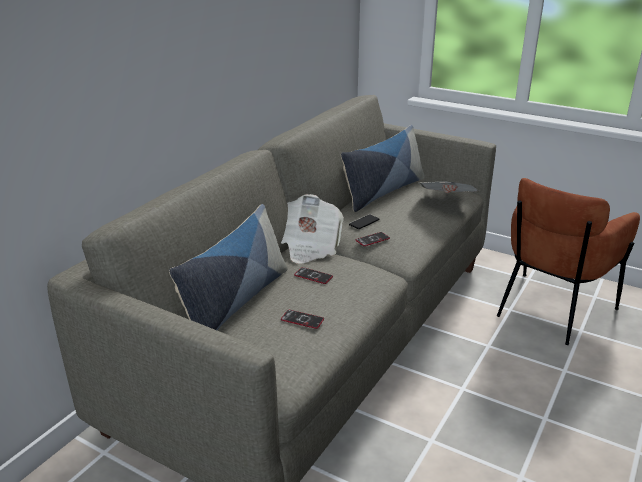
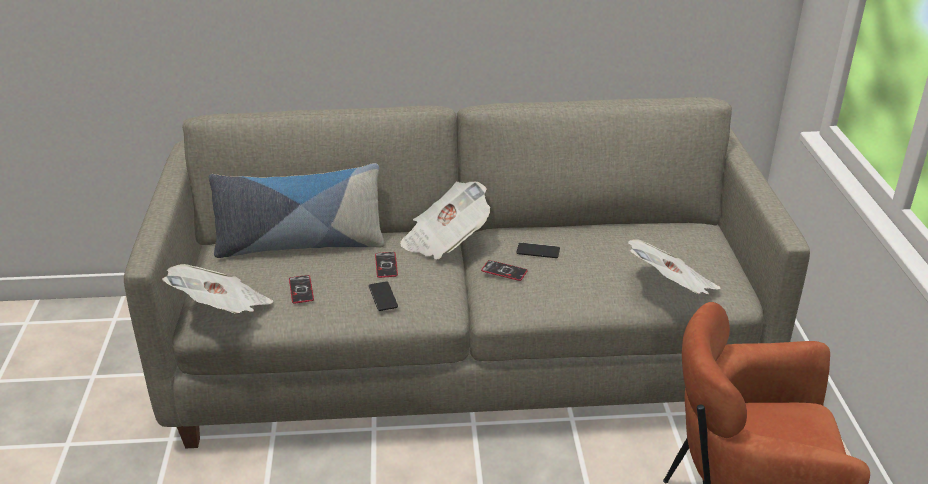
camera: 55 degrees right, 5 degrees up
(286, 365) = (222, 310): none -> newspaper
(351, 290) = (383, 297): none -> phone
(383, 192) = (638, 235): pillow -> none

